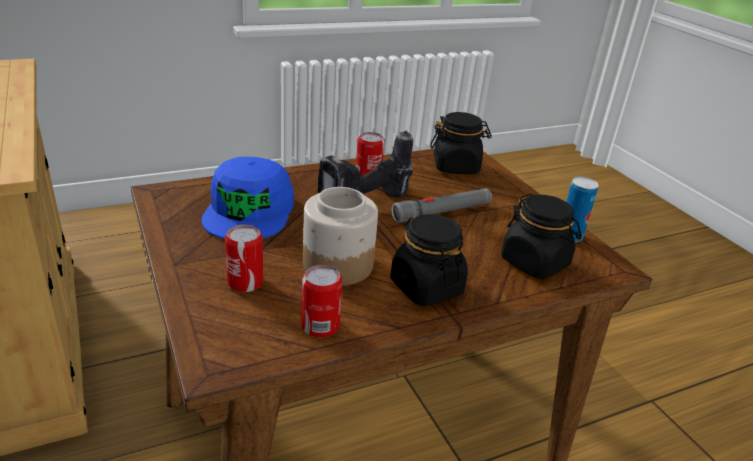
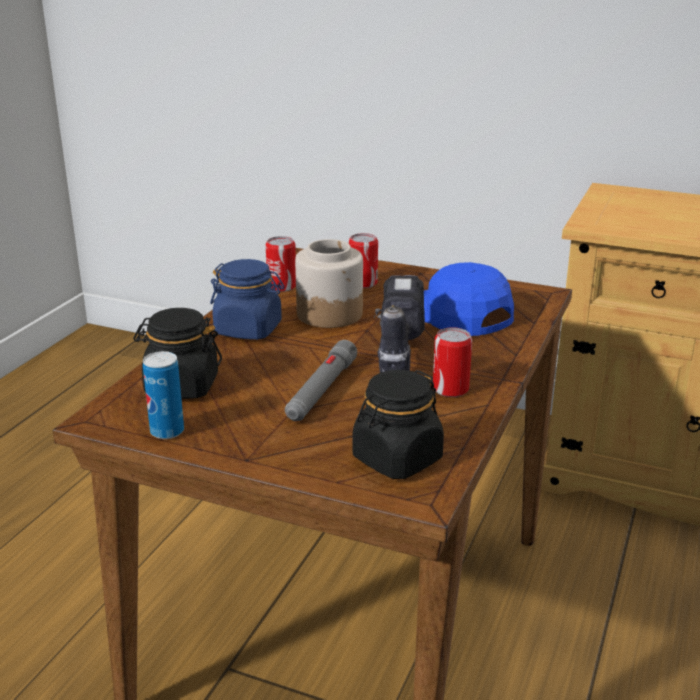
camera: 140 degrees right, 5 degrees down
(426, 287) = (248, 329): black jar -> blue jar

